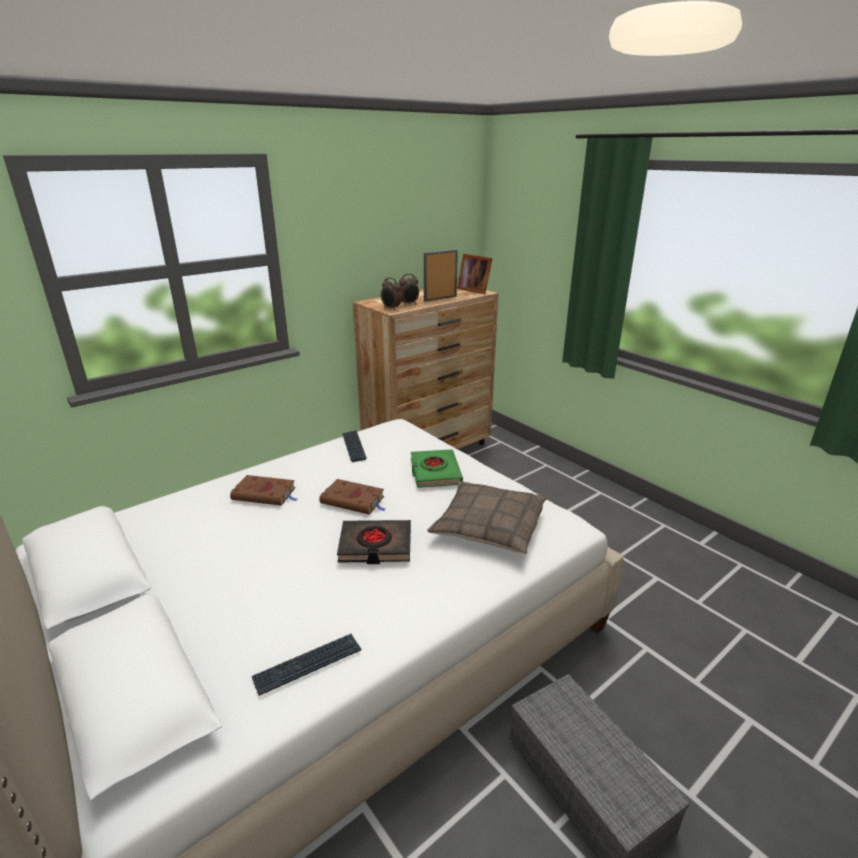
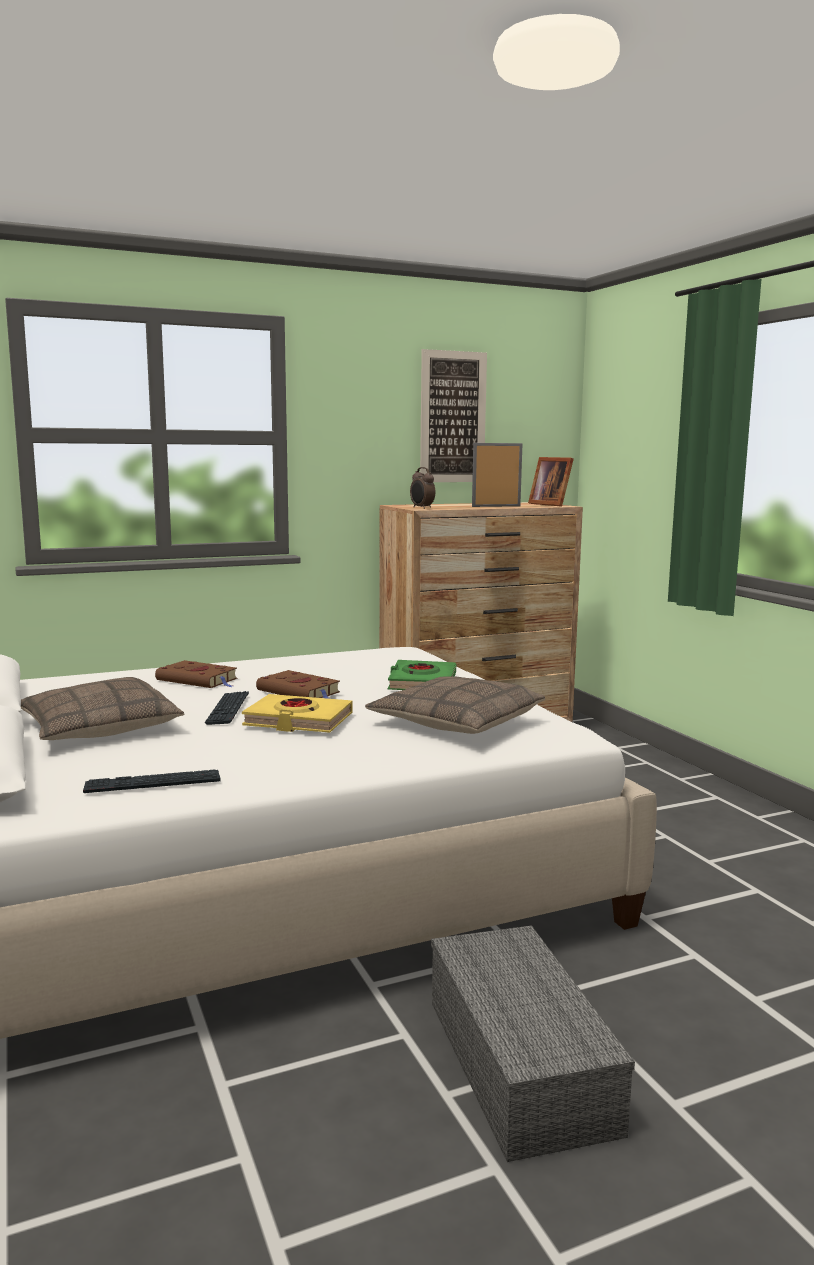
camera: 15 degrees right, 15 degrees down
(218, 583) = (98, 727): none -> pillow
(354, 446) = (334, 658): keyboard -> keyboard (228, 709)
(375, 546) = (298, 721): black book -> yellow book
(399, 226) = (453, 417): none -> picture
(408, 304) = (449, 507): alarm clock -> none

